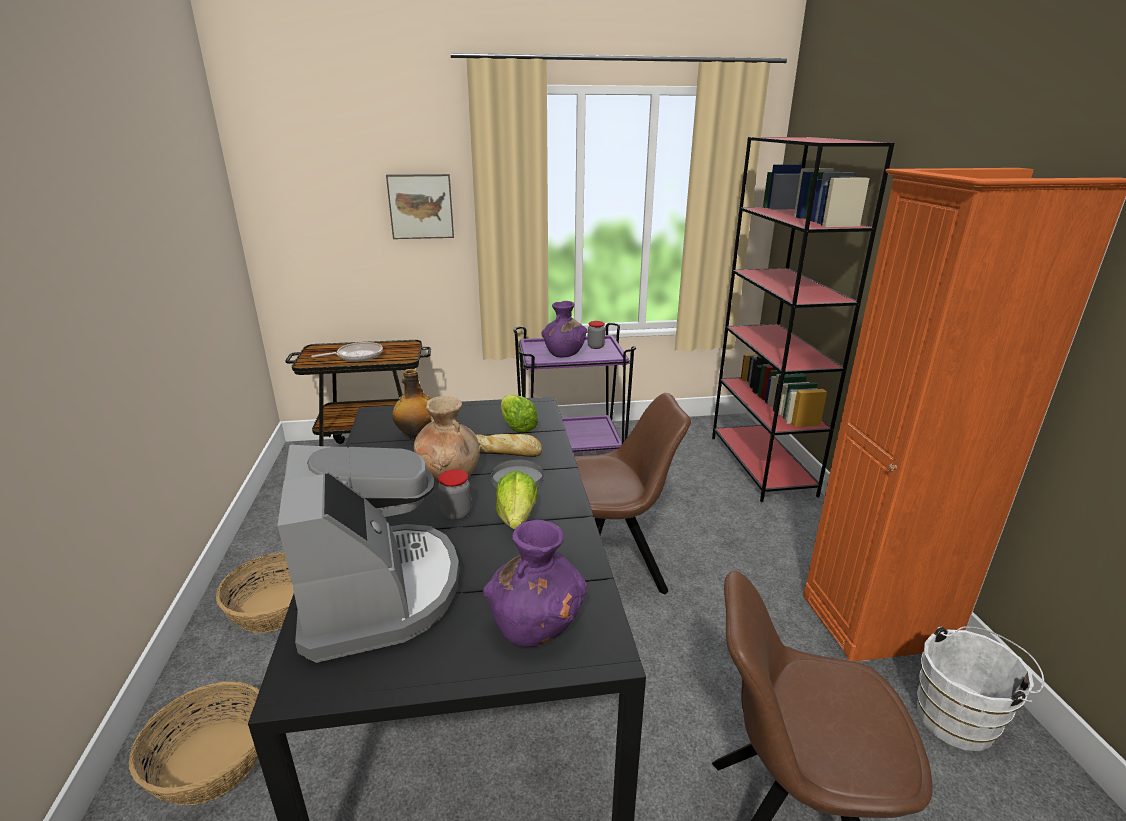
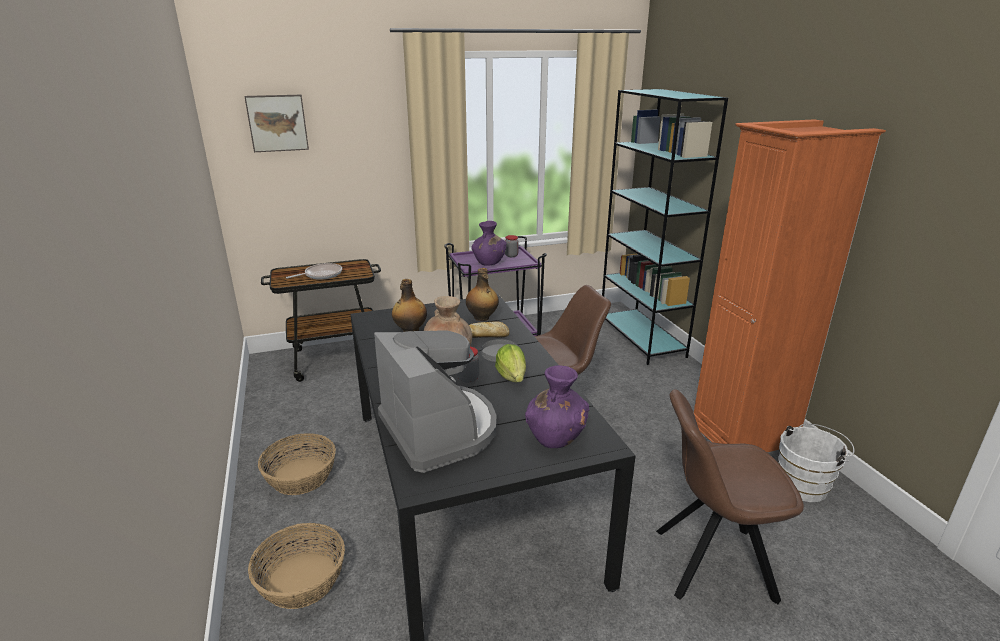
camera: 10 degrees left, 0 degrees up
(421, 206) = (364, 149): picture -> picture (277, 123)
(517, 427) = (482, 318): lettuce -> bottle
(762, 465) = (642, 339): red bookcase -> turquoise bookcase

